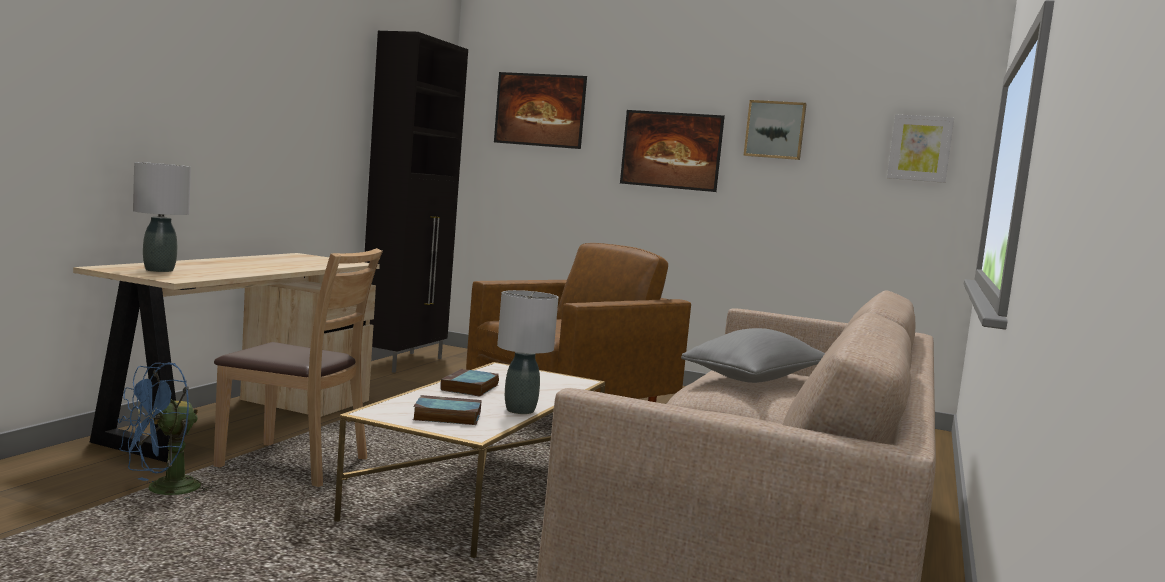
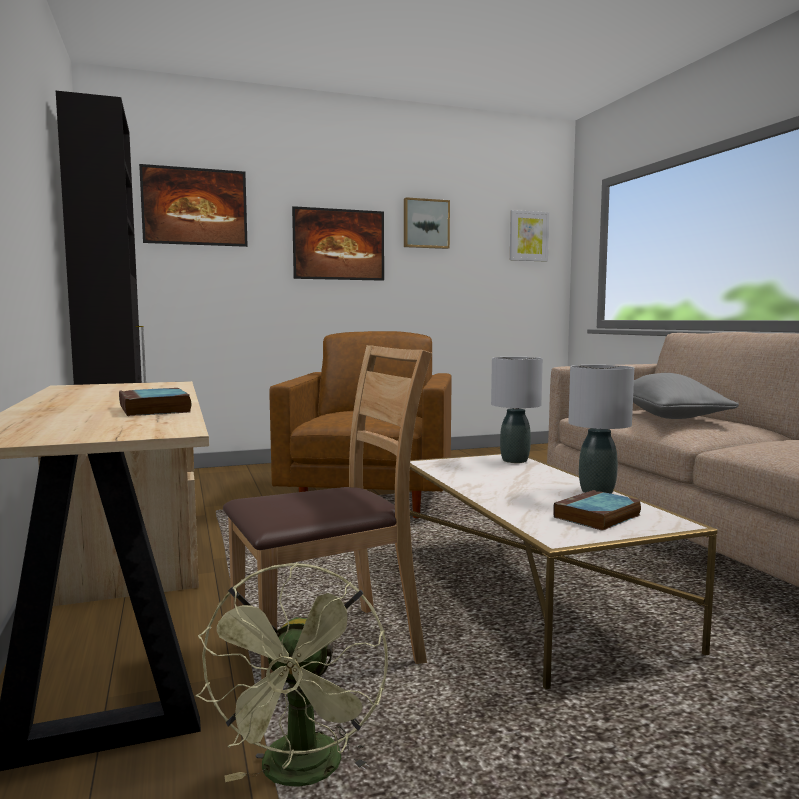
camera: 40 degrees left, 0 degrees up
(160, 270) = (74, 427): grey table lamp -> grey table lamp (514, 460)
(163, 491) = (302, 775): blue fan -> green fan
(470, 388) = (494, 487): book -> book (155, 409)

